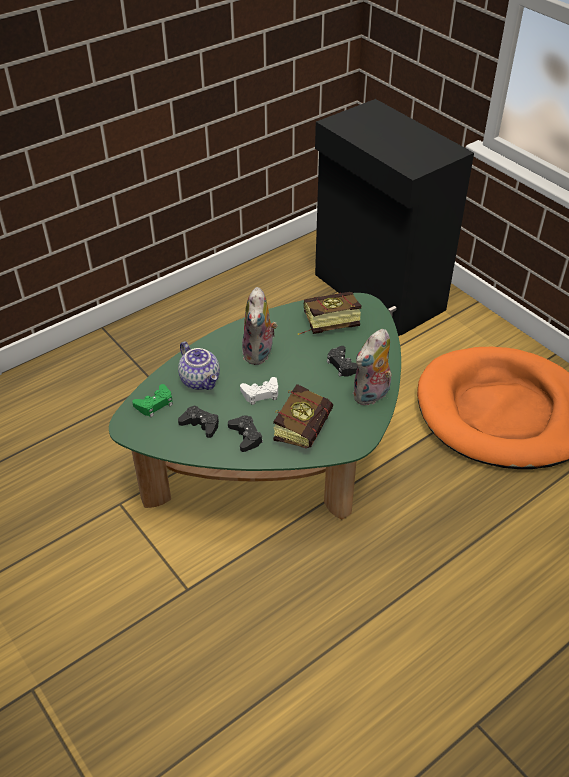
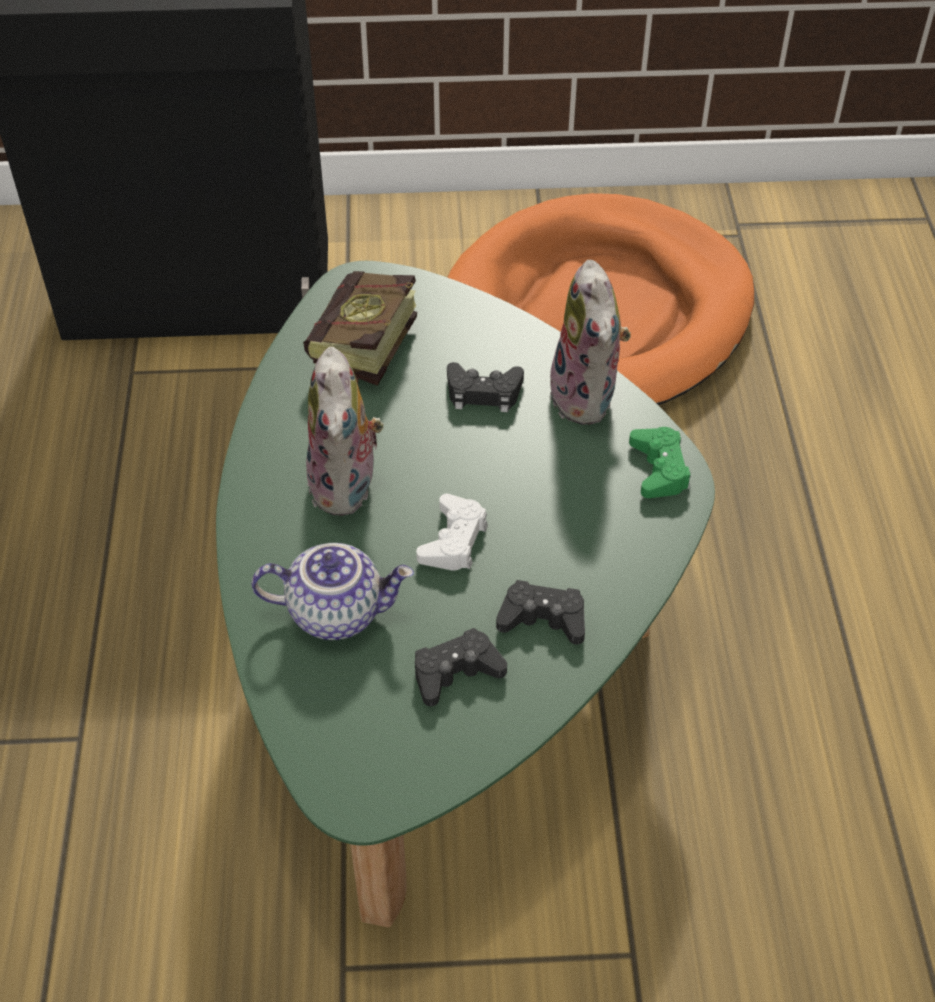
camera: 55 degrees left, 5 degrees up
(155, 404) = (335, 719): green game controller -> green game controller (659, 469)
(260, 353) = (348, 486): plush toy -> plush toy turned 45 degrees clockwise
(305, 426) = (587, 522): book -> none

